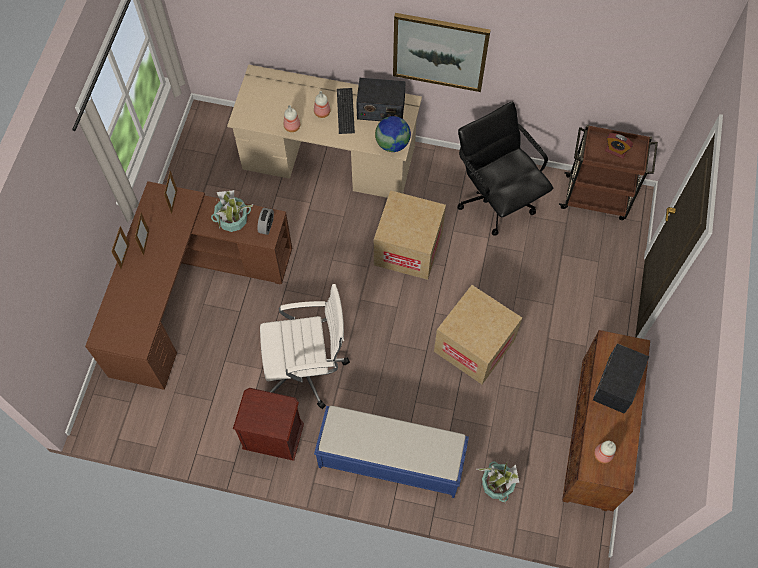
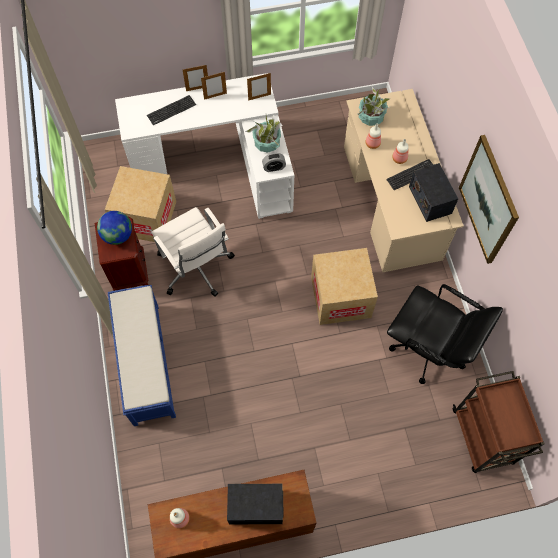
camera: 65 degrees right, 0 degrees up
(137, 293) = (171, 110): none -> keyboard
(188, 292) = (221, 161): brown desk -> white desk
(392, 144) = (401, 223): globe -> globe (118, 235)
(474, 346) = (276, 387): cardboard box -> cardboard box (146, 218)
(496, 199) = (429, 349): black office chair -> black office chair turned 90 degrees clockwise
(497, 484) = (159, 457): potted plant -> potted plant (371, 117)
(615, 151) = (508, 415): alarm clock -> none

